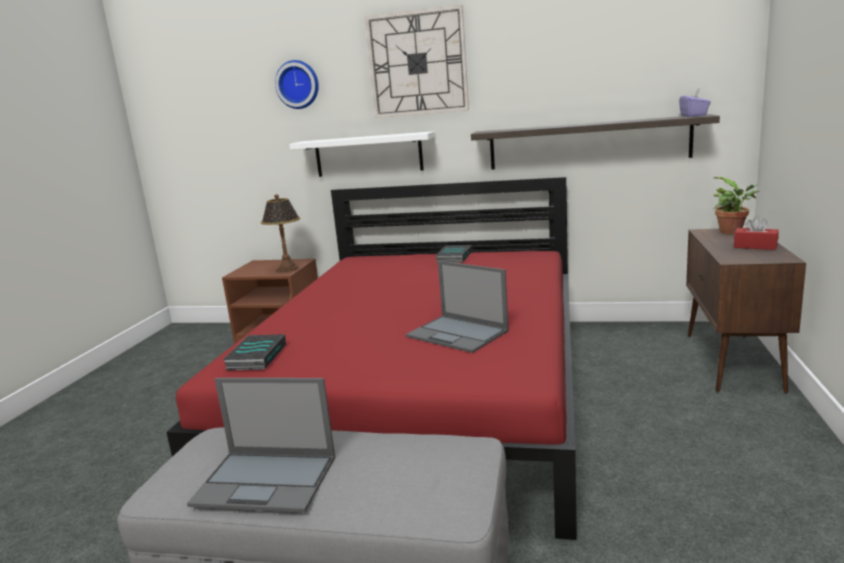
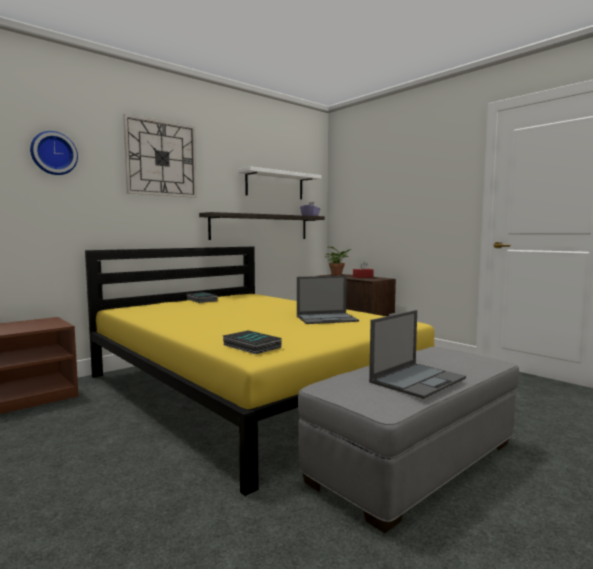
camera: 55 degrees left, 10 degrees down
(287, 269) = (53, 323): table lamp -> none
(368, 155) = (117, 222): white shelf -> white shelf (275, 185)
(424, 394) = (251, 388): red bed -> yellow bed

